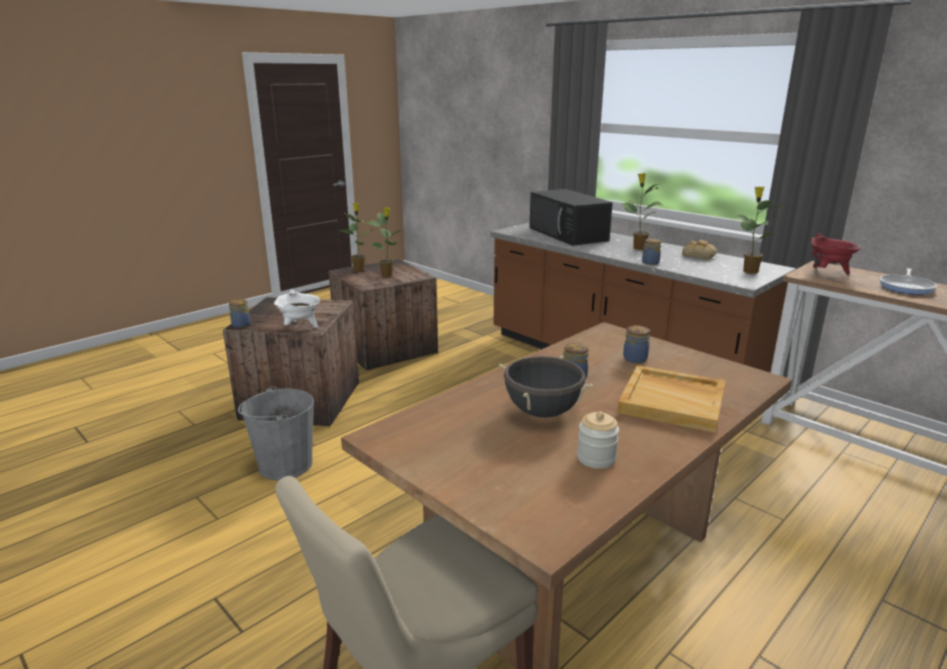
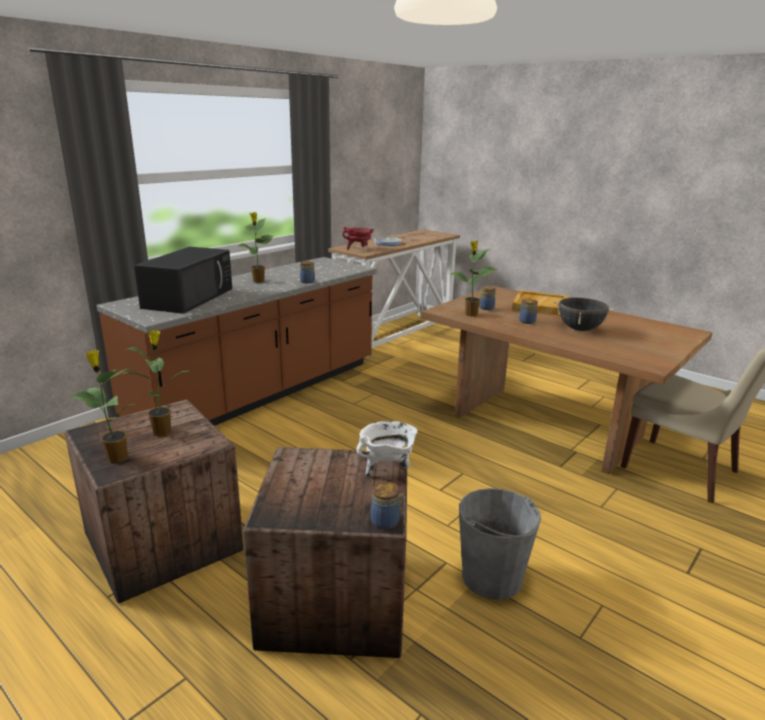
camera: 95 degrees left, 0 degrees up
(568, 234) = (189, 297): black microwave -> black microwave turned 45 degrees counterclockwise
(596, 458) = (617, 321): jar -> none
(698, 255) = (285, 270): bread -> none
(749, 271) = (333, 264): potted plant -> potted plant (470, 314)

